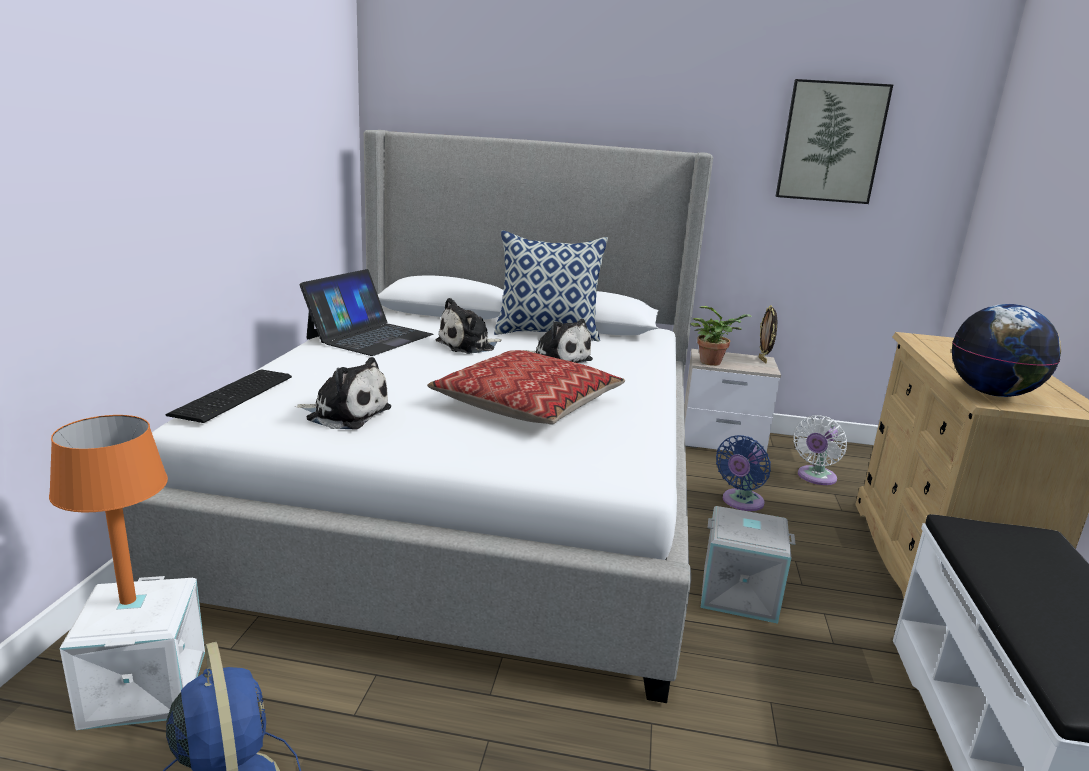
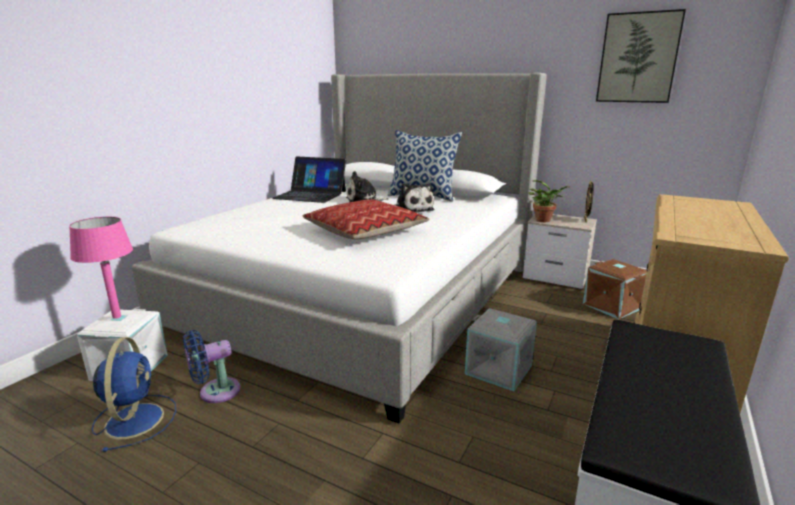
camera: 20 degrees right, 0 degrees up
(127, 600) = (116, 316): orange table lamp -> pink table lamp
(236, 395) = (207, 218): keyboard -> none
(345, 414) = (253, 230): plush toy -> none
(369, 336) = (310, 195): laptop -> laptop turned 60 degrees clockwise
(740, 502) = (541, 316): blue fan -> blue fan (215, 392)
(815, 477) = (613, 306): white fan -> brown storage box
(992, 394) = (684, 232): globe -> none

